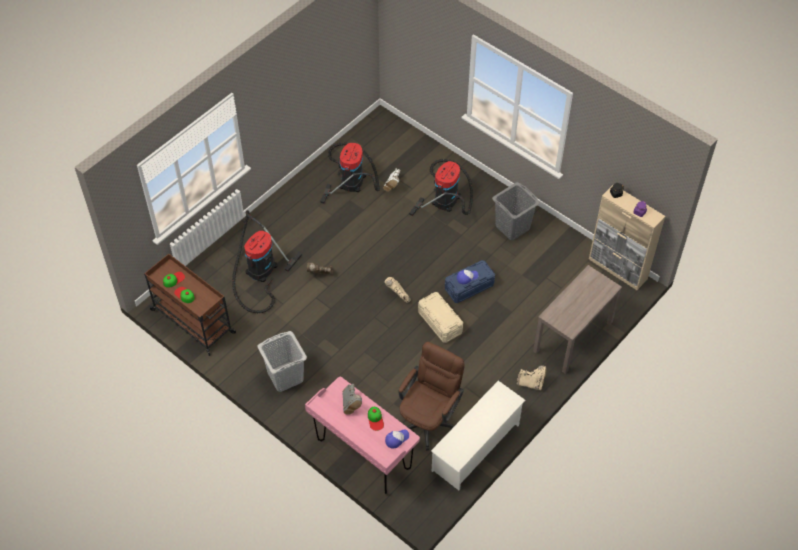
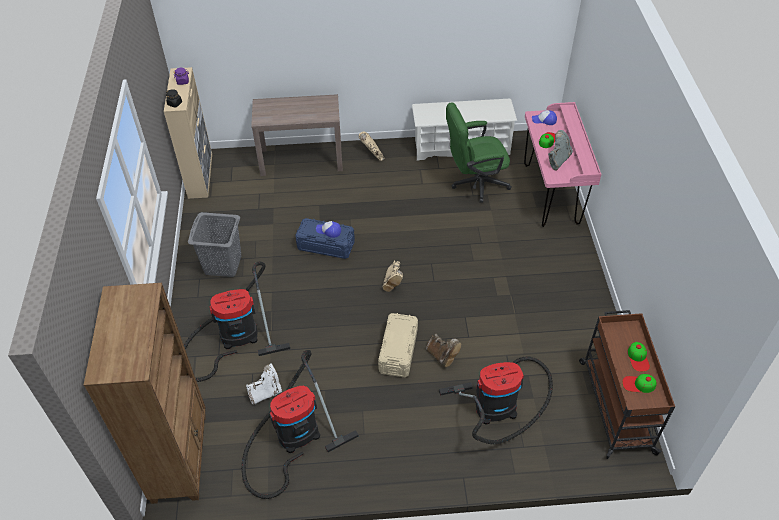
camera: 135 degrees left, 5 degrees down
(285, 377) = (564, 289): grey laundry basket -> none
(395, 132) = (180, 456): none -> brown bookcase
(429, 418) = (474, 183): brown office chair -> green office chair
(440, 322) = (385, 237): beige storage box -> beige storage box (398, 351)

